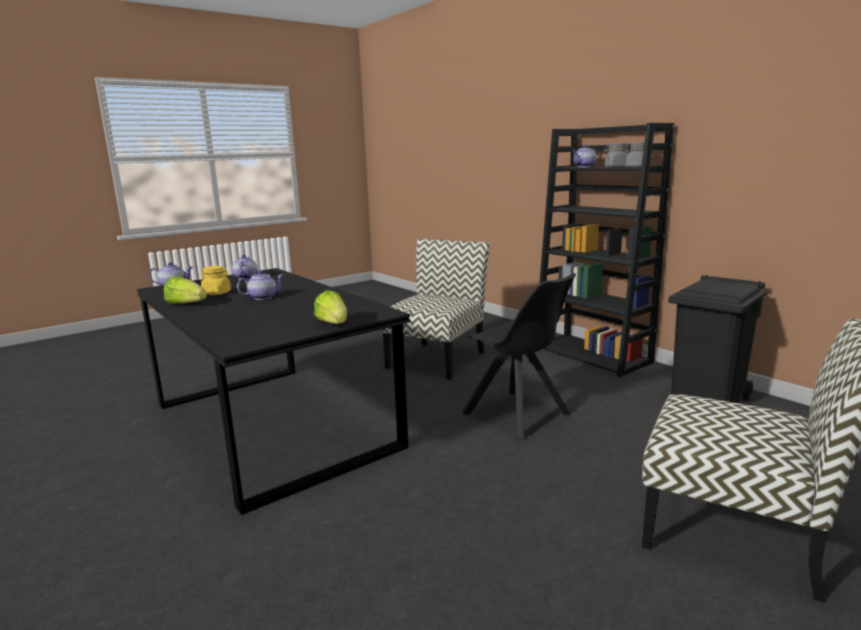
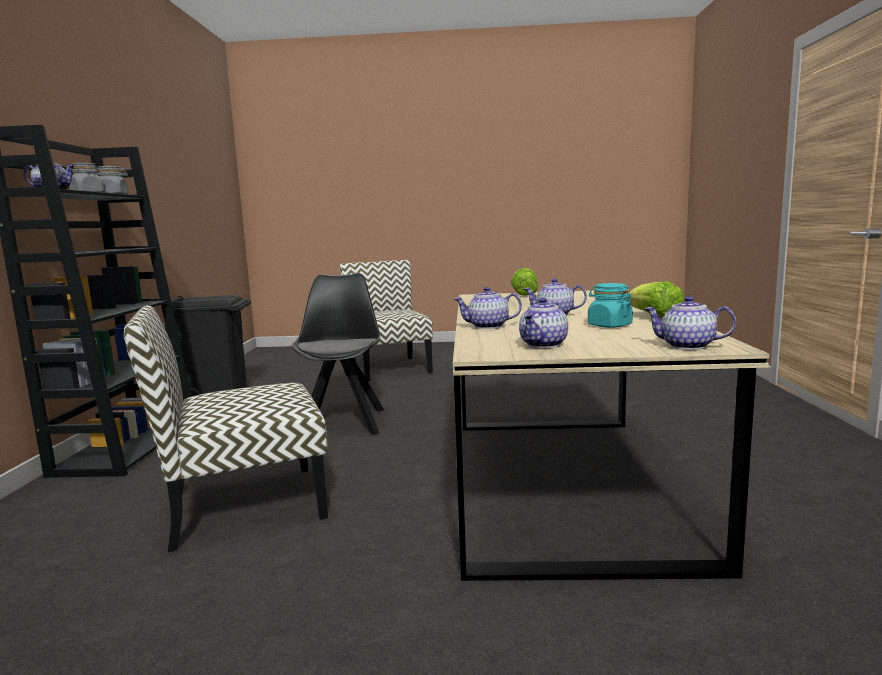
camera: 140 degrees left, 5 degrees down
(217, 293) = (609, 325): yellow jar -> turquoise jar
(270, 425) = (565, 480): black dining table -> beige dining table
(293, 282) = (488, 327): none -> teapot

